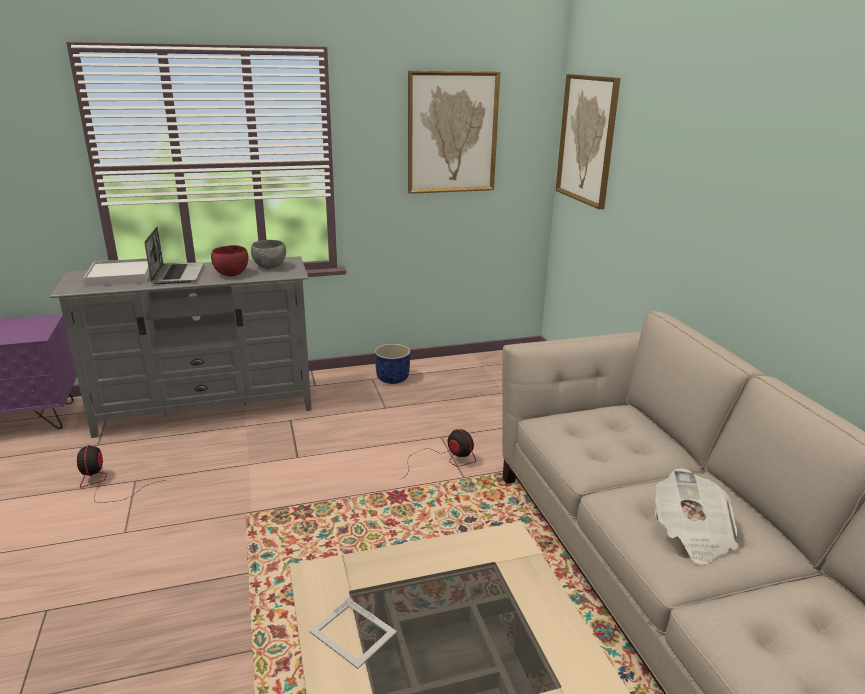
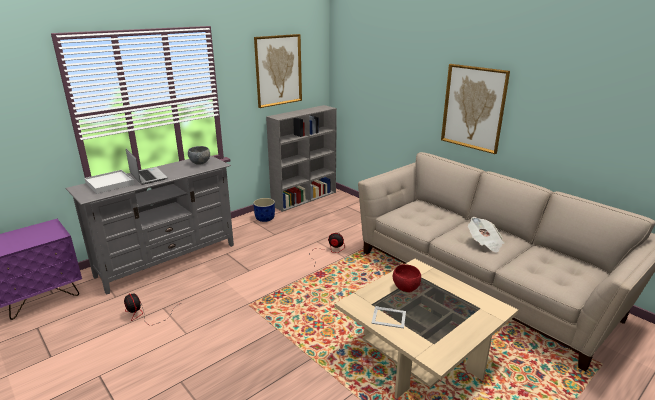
camera: 25 degrees left, 0 degrees up
(231, 274) = (182, 171): red bowl -> red bowl (405, 288)
(481, 359) = (305, 198): none -> grey bookcase
(587, 139) = (352, 68): picture -> picture (473, 108)

